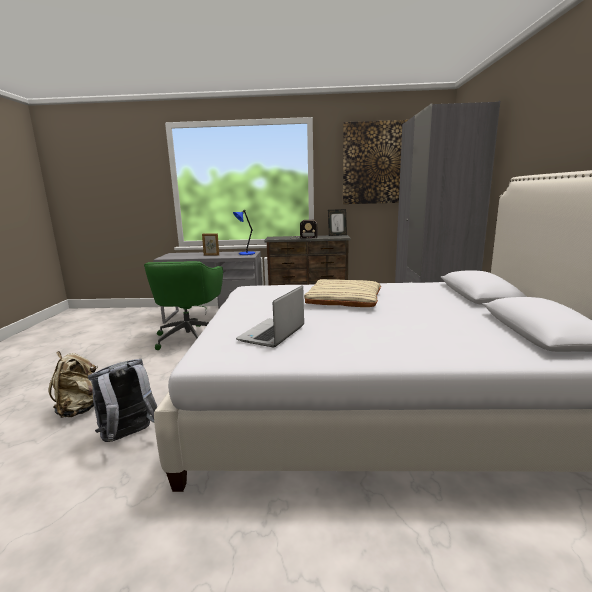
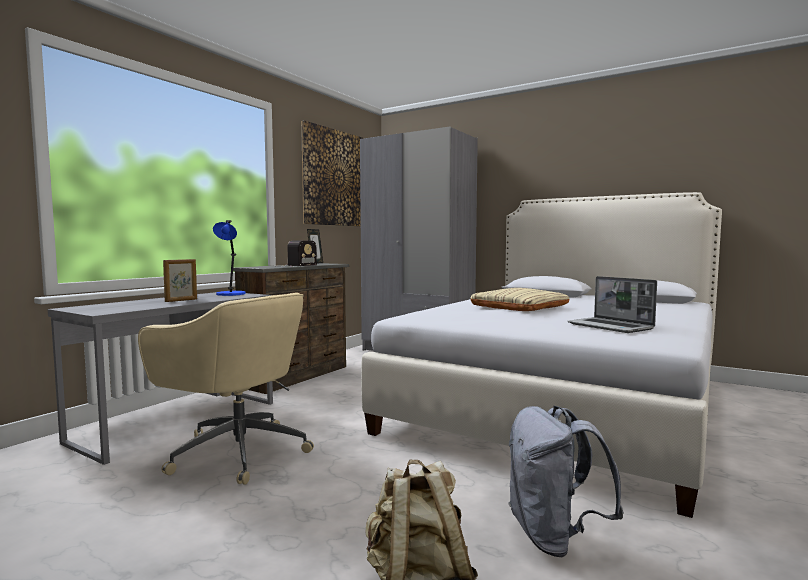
camera: 60 degrees left, 10 degrees down
(189, 337) = (236, 451): green office chair -> beige office chair

